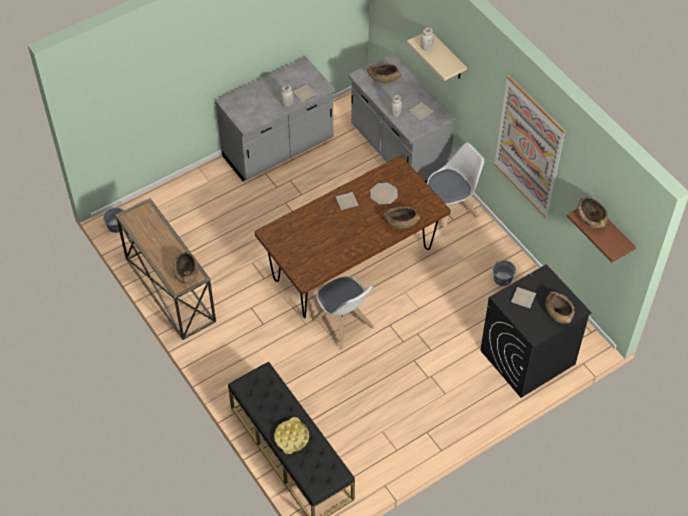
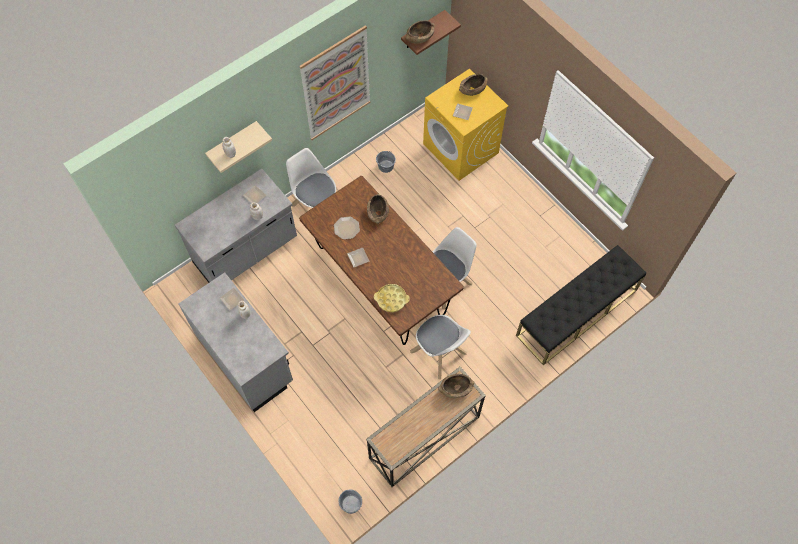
camera: 95 degrees left, 10 degrees up
(259, 311) = (439, 354): none -> chair
(291, 437) = (593, 292): yellow tray -> yellow tray (391, 299)
(383, 78) = (209, 230): brown bowl -> none
(527, 358) = (461, 148): black washing machine -> yellow washing machine

